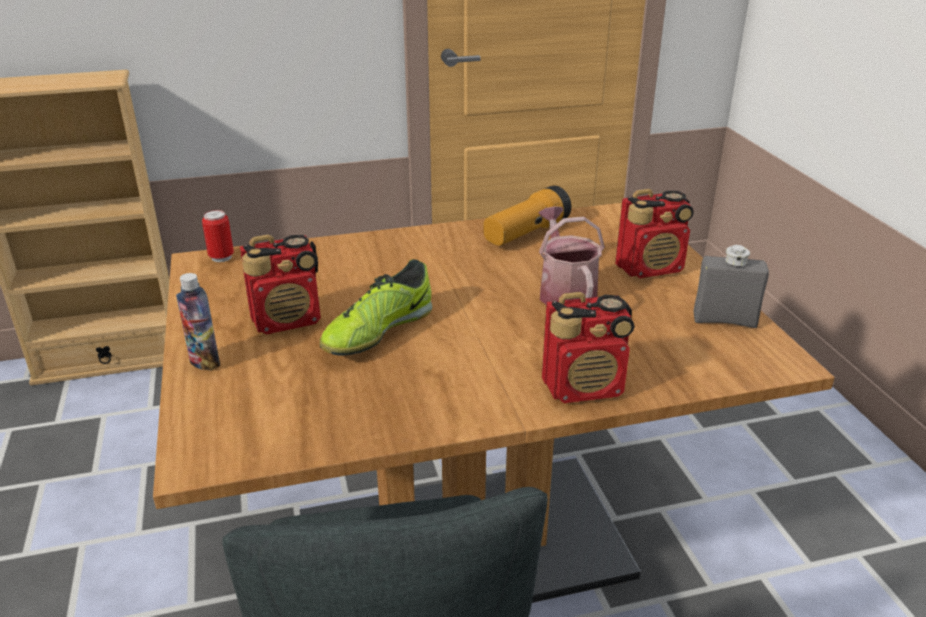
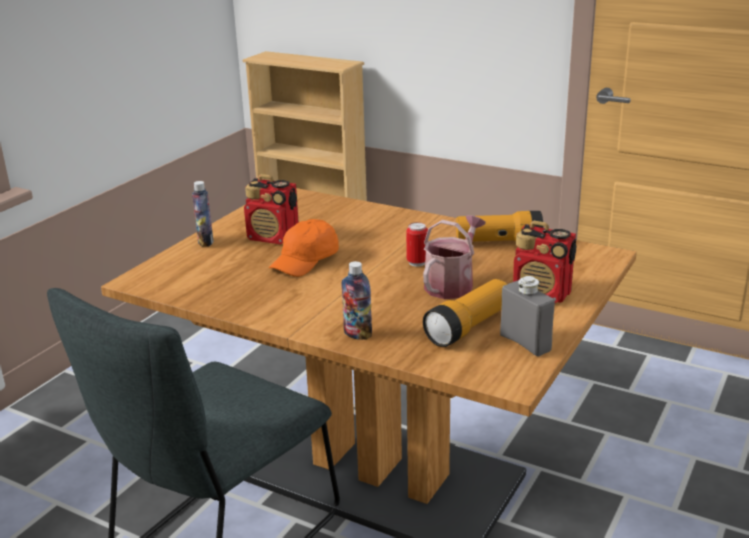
camera: 45 degrees right, 5 degrees down
(221, 257) = (298, 195): can -> can (417, 263)
(378, 331) = (306, 261): shoe -> orange cap
(584, 387) = (357, 334): radio -> bottle
(658, 327) = (469, 327): none -> flashlight

